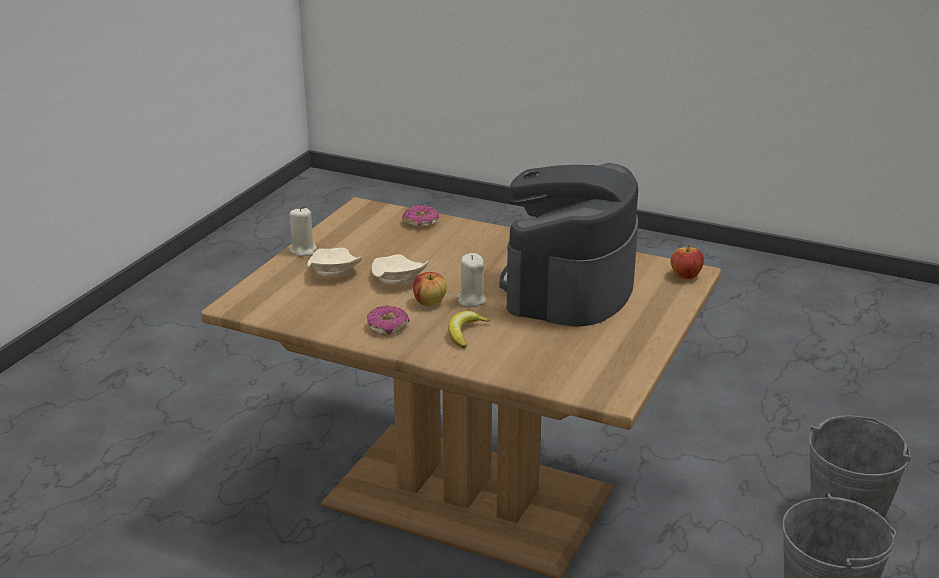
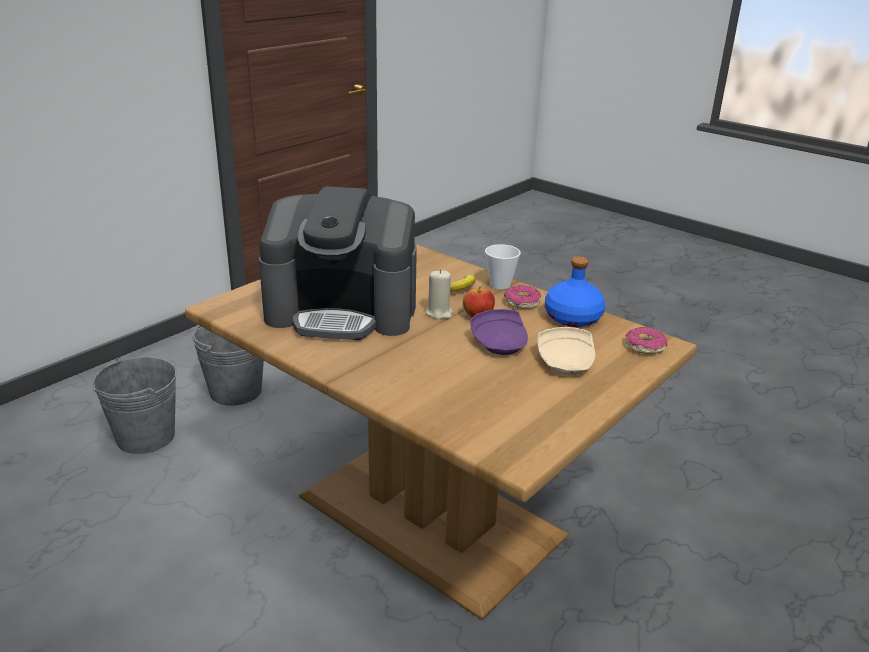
camera: 165 degrees left, 0 degrees up
(303, 250) = (600, 397): beige candle -> none
(329, 318) = (572, 317): none -> blue bottle
(397, 279) = (501, 344): beige plate -> purple plate
(420, 347) = (500, 285): none -> cup
(421, 222) = (446, 415): donut -> donut (644, 347)
(568, 287) = (343, 310): coffee machine -> coffee machine turned 60 degrees clockwise
(685, 276) = (228, 304): apple -> none

